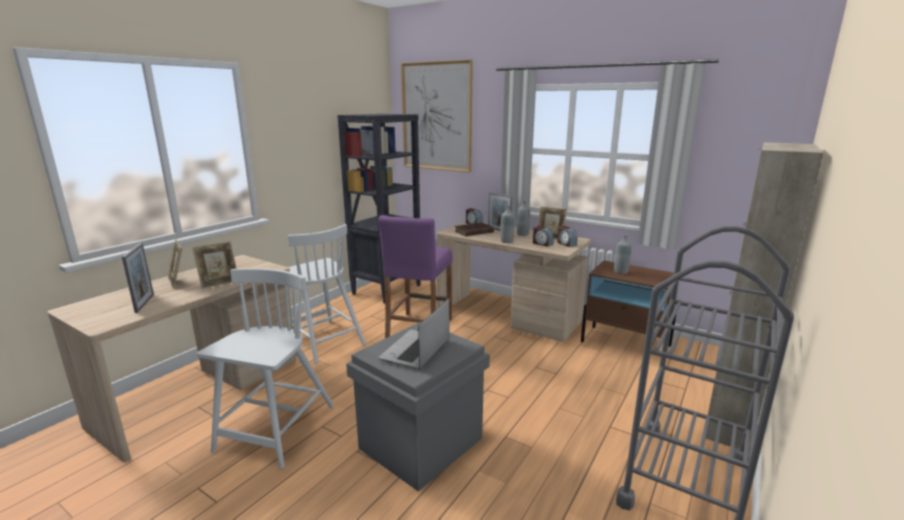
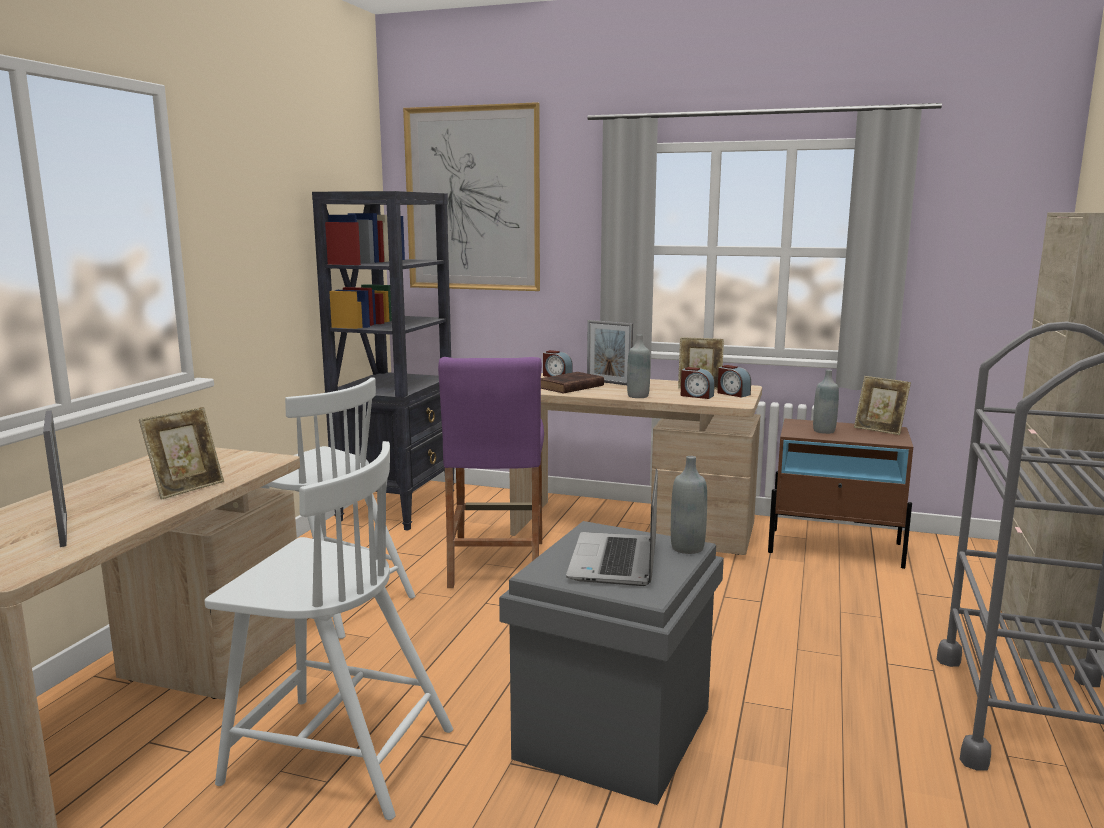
camera: 15 degrees left, 5 degrees down
(178, 282) = (96, 493): picture frame -> picture frame (879, 430)
(276, 429) = (335, 754): white chair -> white chair turned 105 degrees clockwise
(522, 234) = (652, 385): grey bottle -> grey bottle (687, 548)

